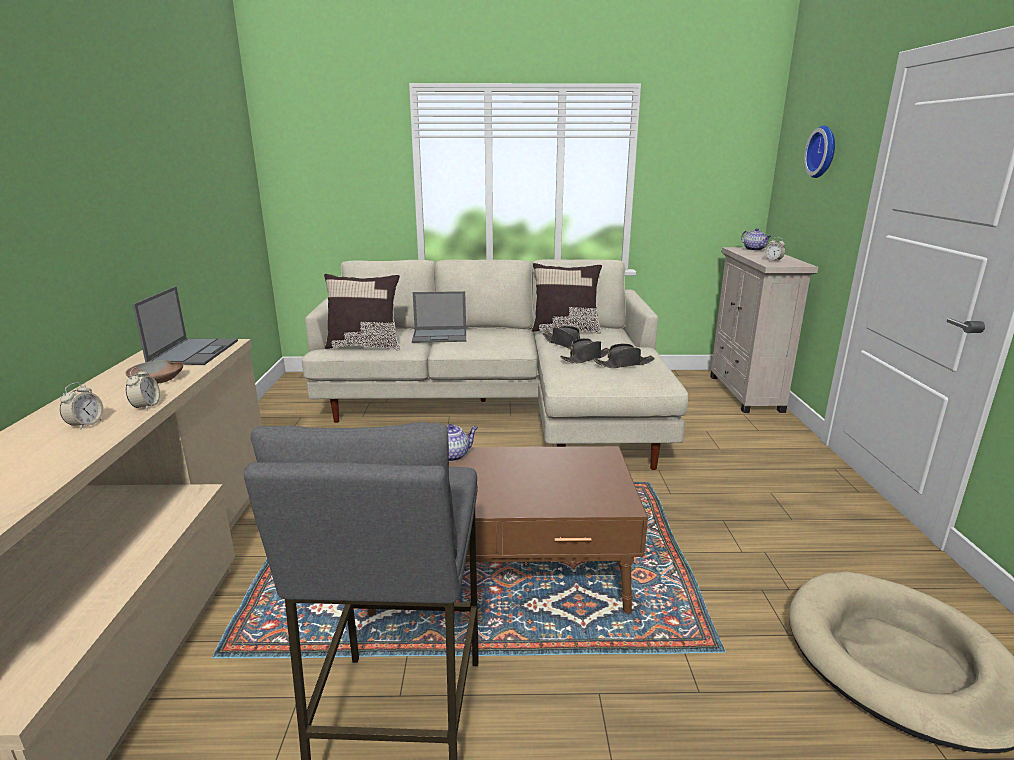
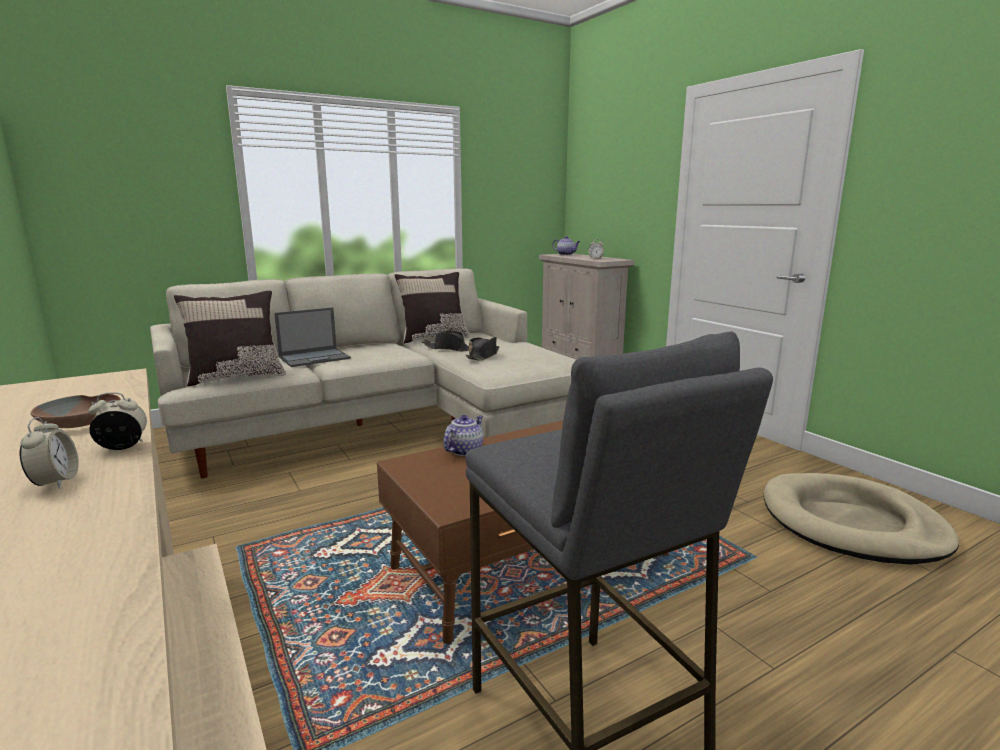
camera: 30 degrees left, 5 degrees down
(146, 406) = (122, 447): alarm clock -> alarm clock turned 75 degrees counterclockwise
(194, 352) = (84, 389): laptop -> none
(624, 364) = (521, 355): black hat -> none
(824, 152) = (621, 168): wall clock -> none

